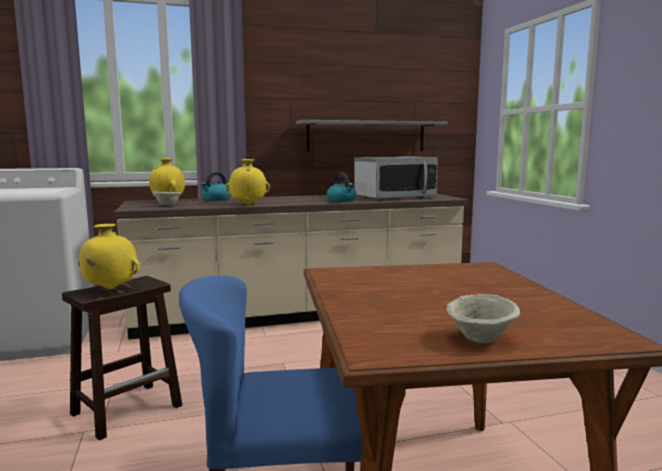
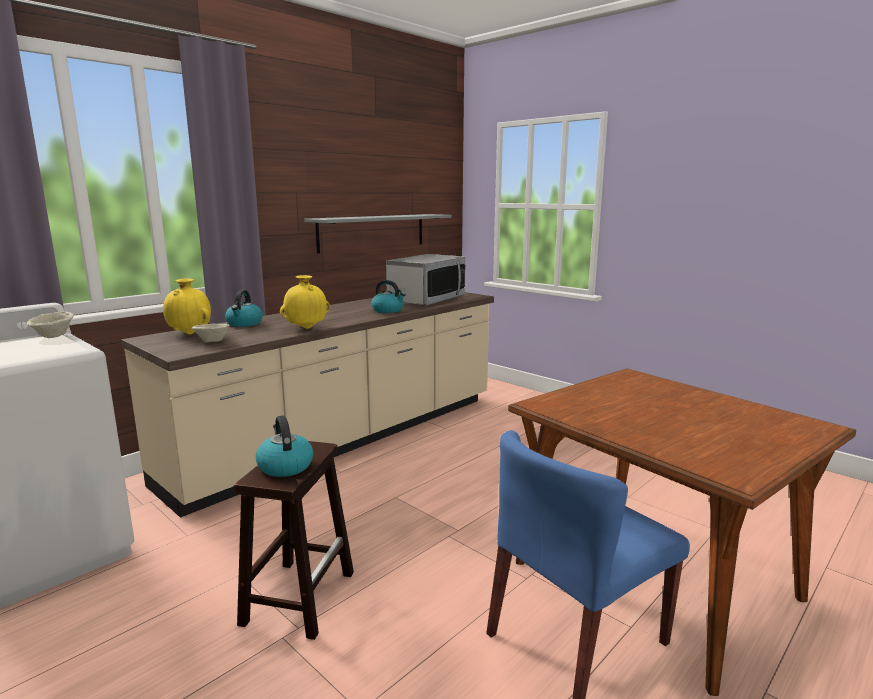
camera: 30 degrees left, 5 degrees up
(110, 289) = (285, 466): yellow vase -> kettle
(481, 339) = (763, 446): beige bowl -> beige bowl (54, 336)

